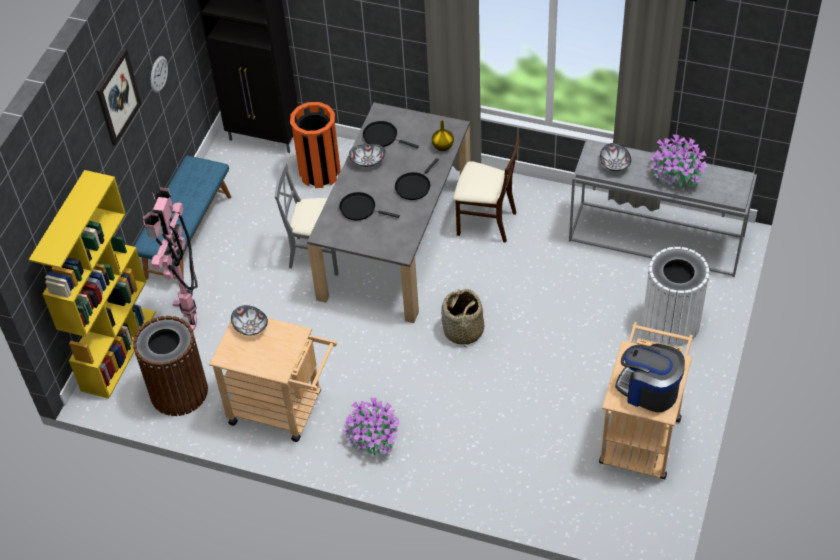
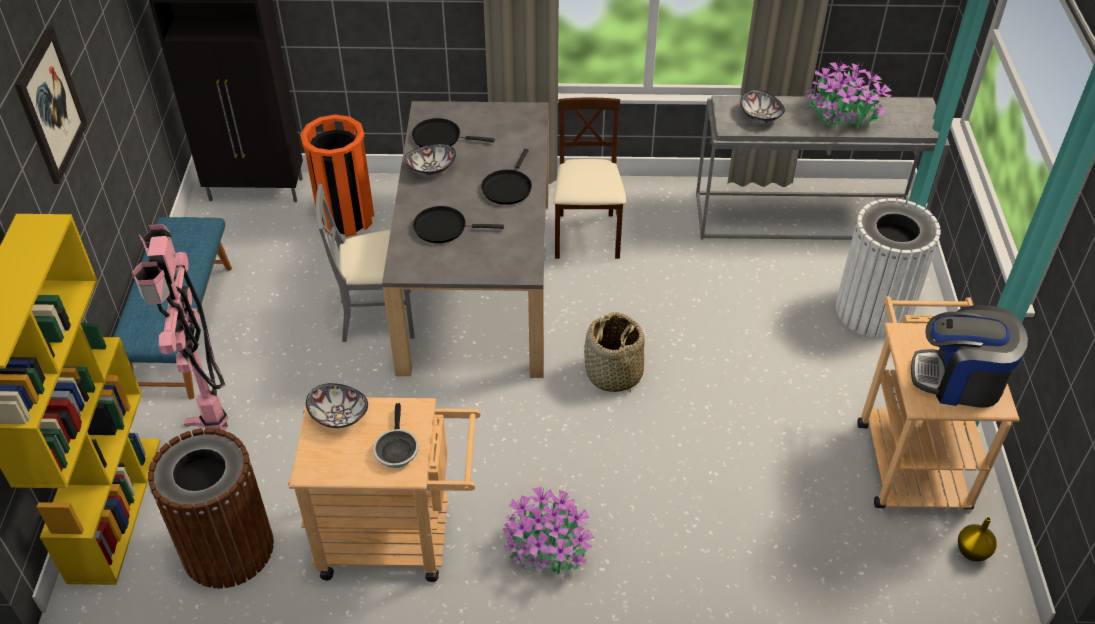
camera: 20 degrees left, 5 degrees down
(159, 74) = (104, 86): wall clock -> none
(277, 355) = (396, 449): none -> frying pan
(443, 146) = (526, 135): yellow vase -> yellow vase (972, 551)
(485, 222) = (586, 236): beige chair -> beige chair turned 90 degrees counterclockwise

